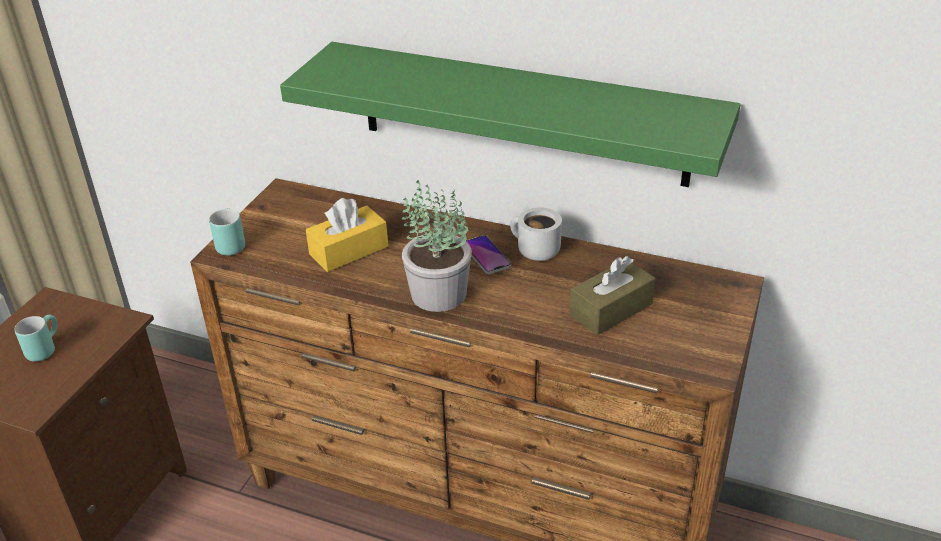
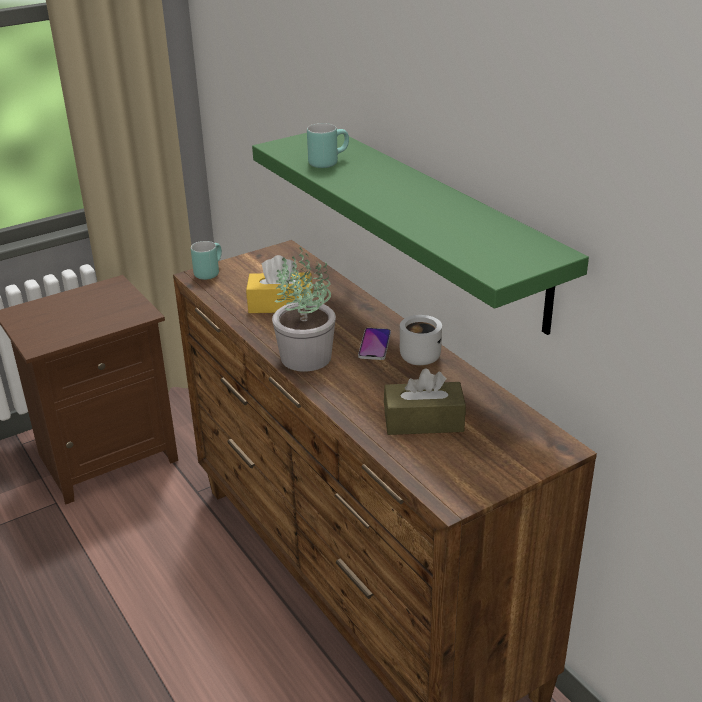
camera: 35 degrees right, 5 degrees down
(43, 348) = (82, 312): turquoise mug -> turquoise mug (327, 162)

